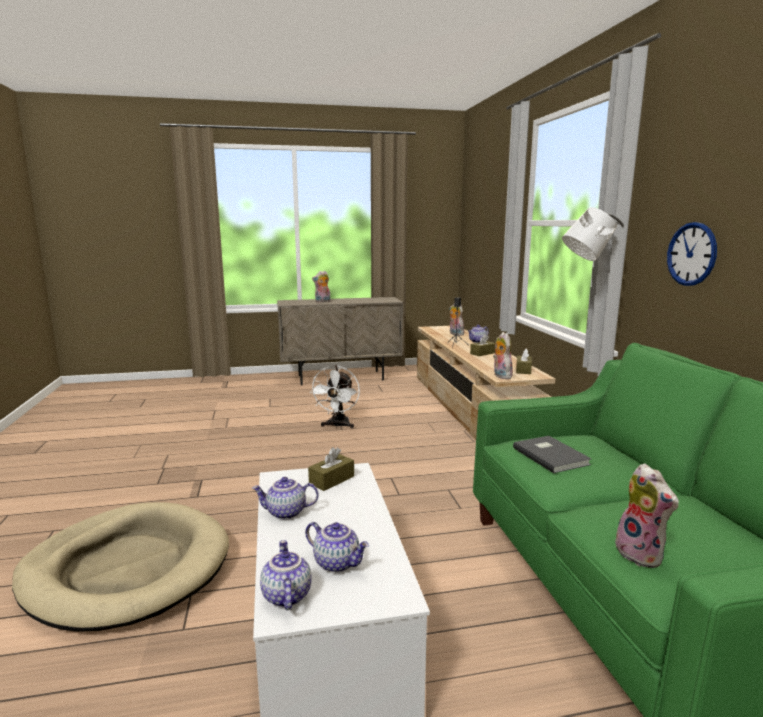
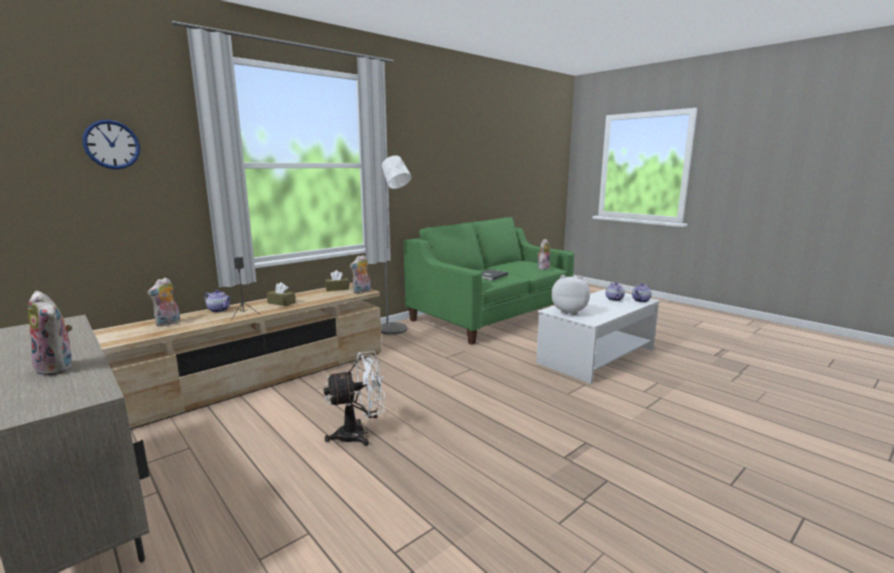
camera: 120 degrees left, 0 degrees up
(127, 569) = (674, 419): beige dog bed -> none
(285, 513) = (609, 312): teapot -> none
(331, 480) = (569, 312): brown tissue box -> plush toy
(691, 254) = (413, 180): wall clock -> wall clock (112, 144)

